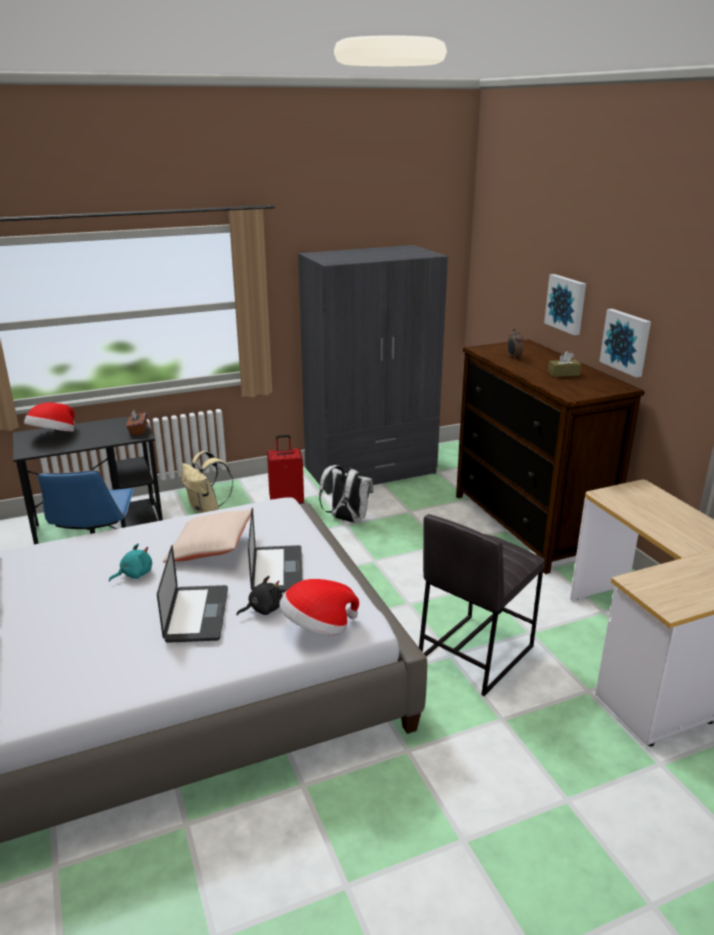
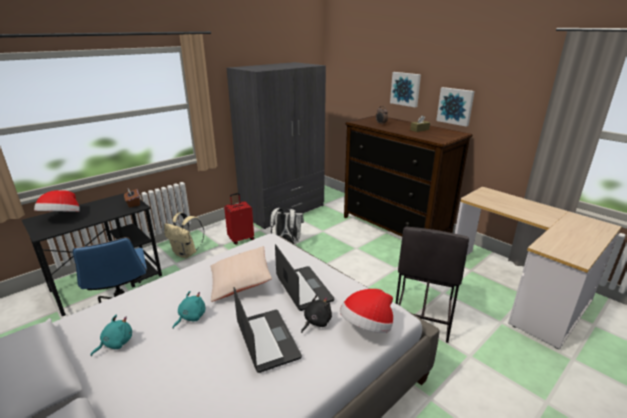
camera: 20 degrees left, 0 degrees up
(49, 583) = (116, 343): none -> turquoise plush toy

